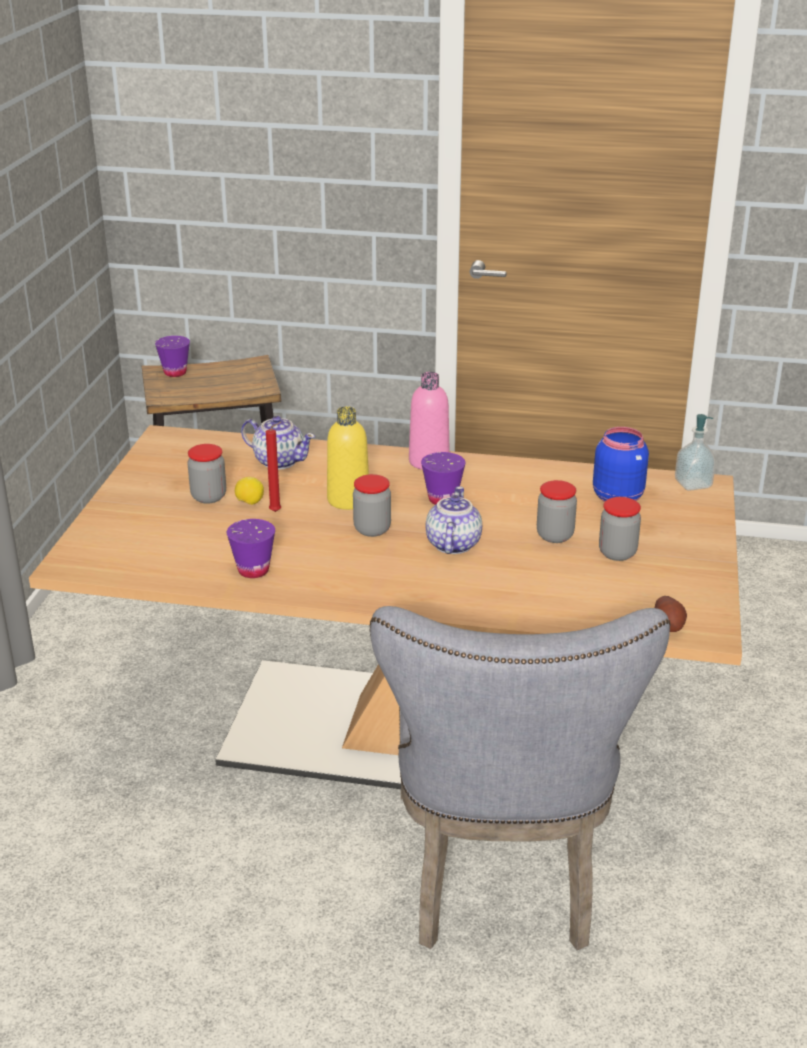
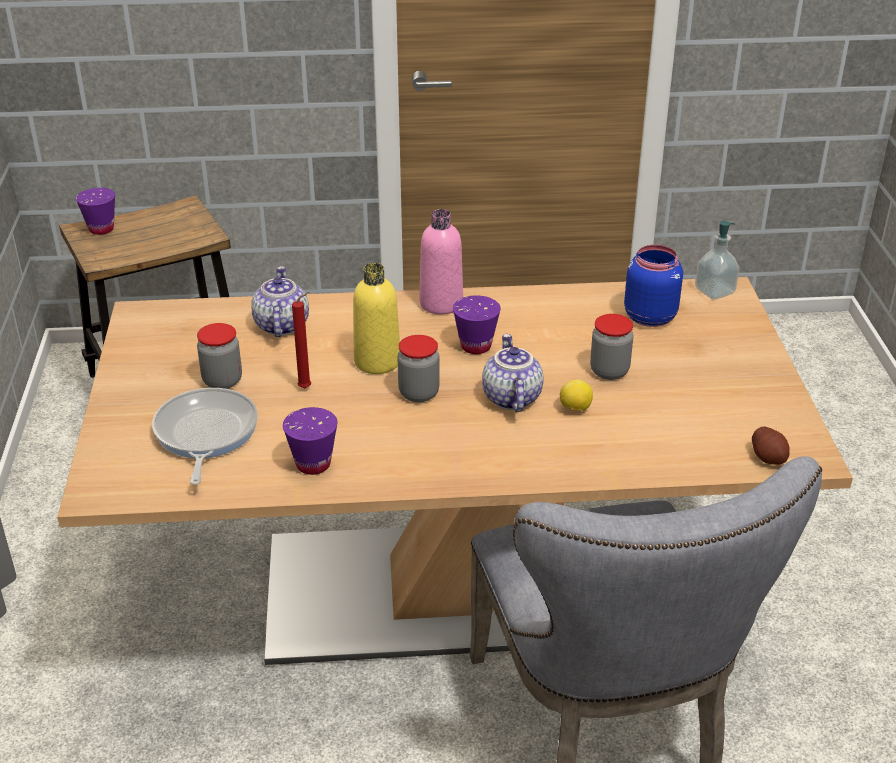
camera: 15 degrees left, 5 degrees up
(174, 535) = (205, 434): none -> frying pan
(249, 503) = (271, 382): lemon -> lemon (575, 409)
(279, 461) = (281, 326): teapot -> teapot turned 105 degrees counterclockwise
(617, 553) = (680, 381): jar -> none

